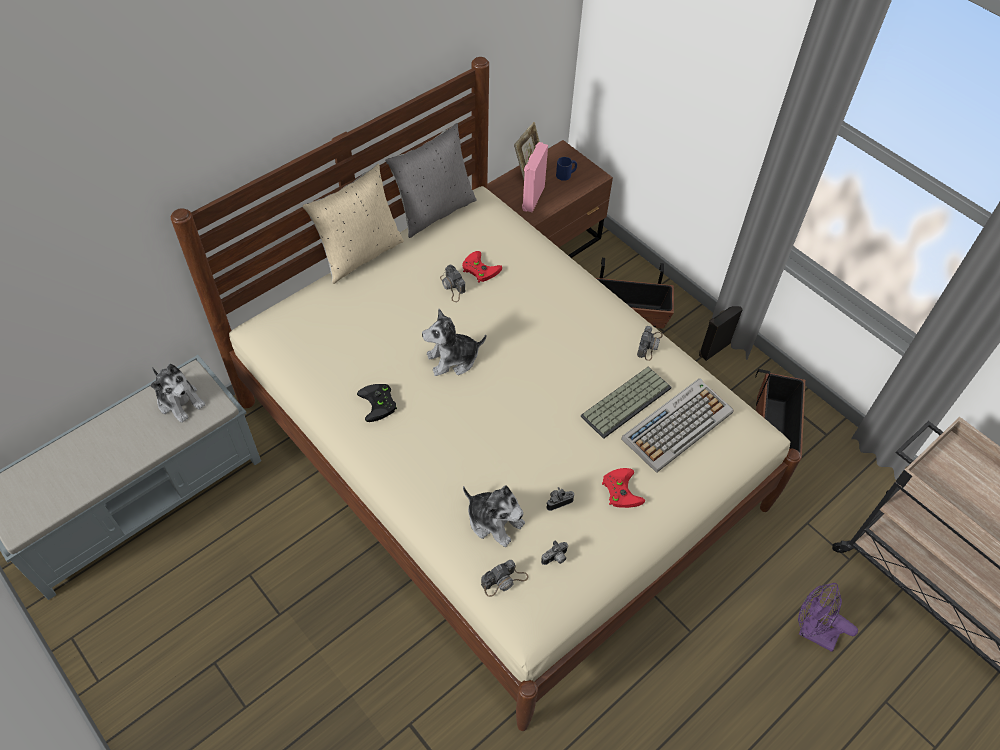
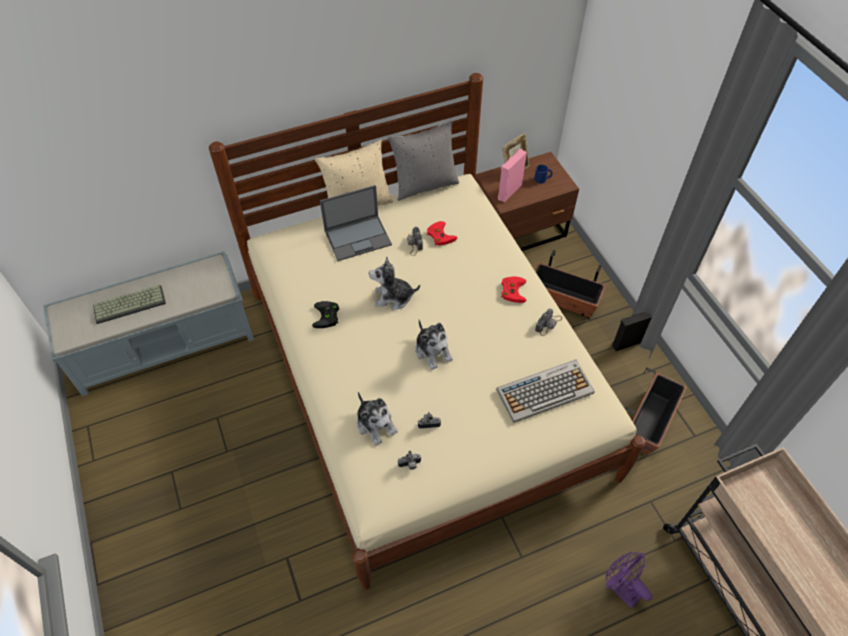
camera: 20 degrees right, 0 degrees up
(180, 401) = (199, 280): plush toy -> plush toy (433, 351)
(379, 295) = (358, 237): none -> laptop
(504, 581) = (365, 470): camera -> none
(620, 489) = (479, 427): red game controller -> red game controller (512, 290)
(625, 400) = (511, 361): keyboard -> keyboard (130, 303)

